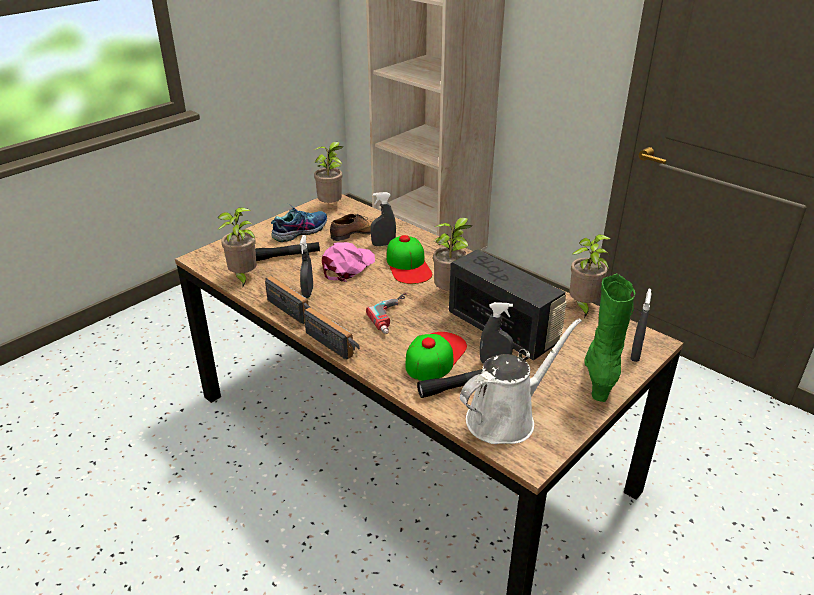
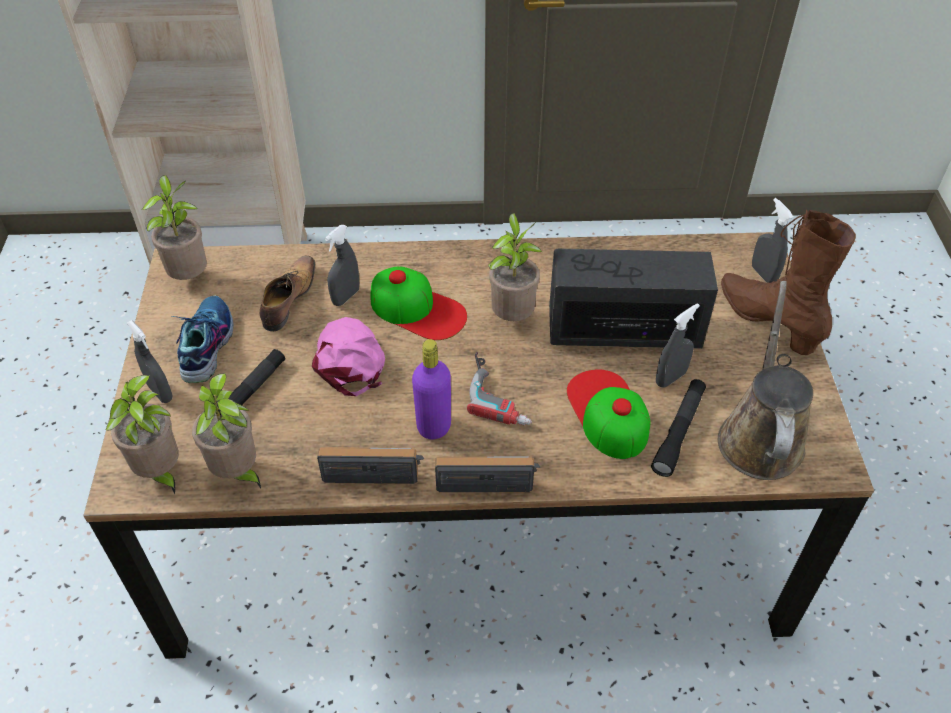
camera: 45 degrees left, 15 degrees up
(307, 293) = (356, 434): grey spray bottle -> grey spray bottle (160, 392)
(344, 310) = (434, 426): none -> purple bottle
(506, 418) = (760, 435): white watering can -> brown watering can
(582, 307) = (655, 246): potted plant -> potted plant (160, 473)
(600, 375) = (768, 322): green boot -> brown boot

